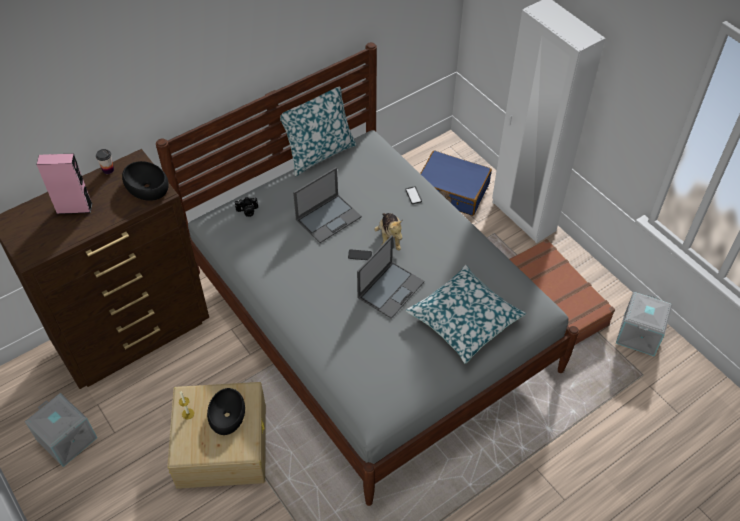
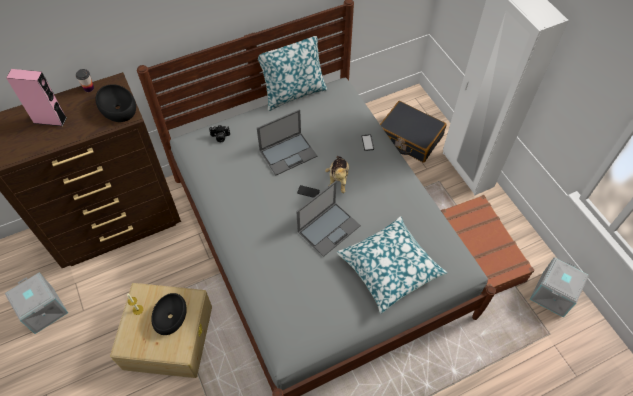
camera: 10 degrees right, 5 degrees up
(452, 191) = (409, 137): blue suitcase -> black suitcase

